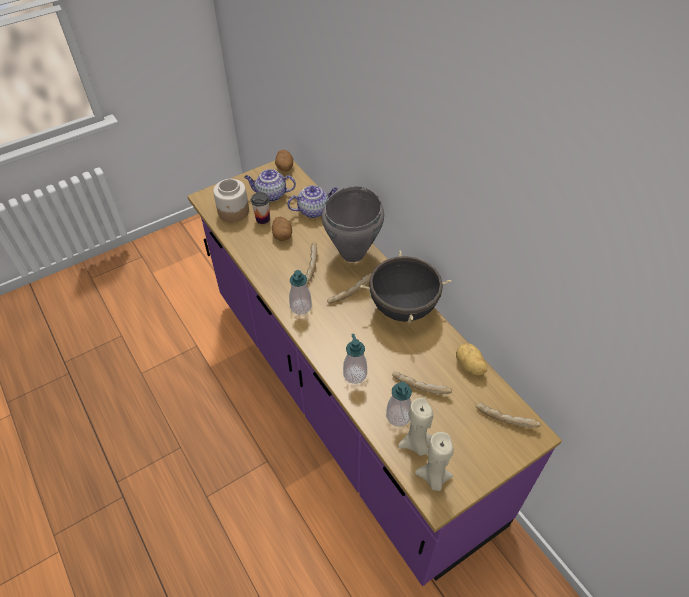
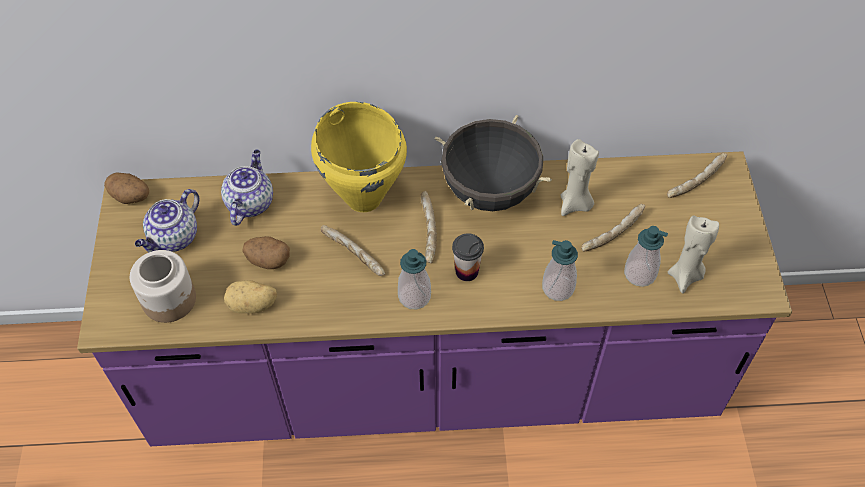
camera: 60 degrees left, 5 degrees up
(262, 219) = (216, 270): cup -> cup (467, 271)
(353, 253) = (364, 197): grey cooking pot -> yellow cooking pot
(433, 478) = (733, 281): beige candle -> beige candle (575, 204)
(469, 366) = (612, 175): potato -> potato (252, 306)

